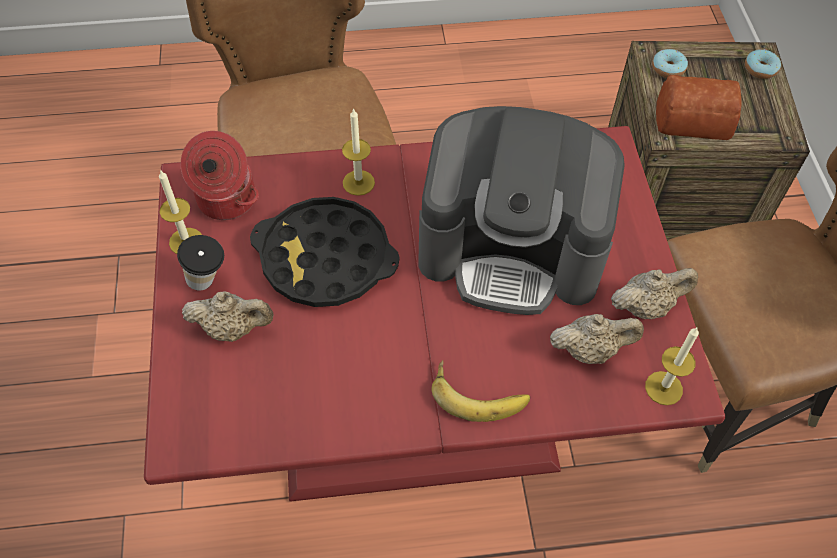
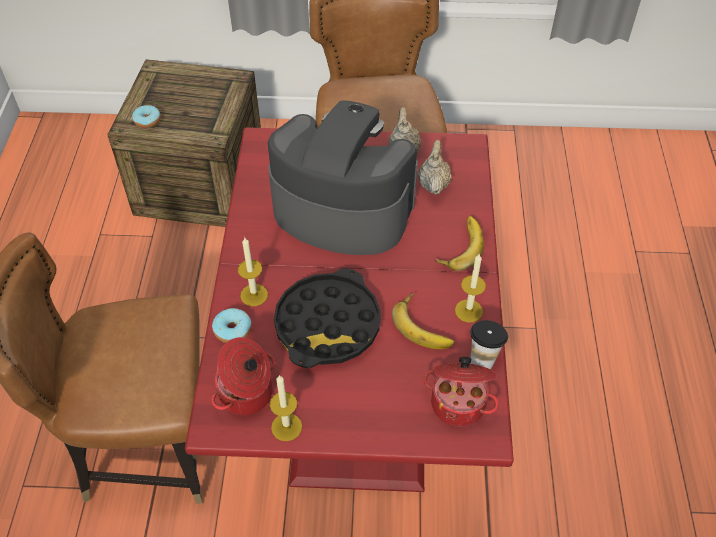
camera: 80 degrees left, 5 degrees down
(209, 282) = (335, 410): cup -> cup (483, 357)
(224, 410) = (458, 402): none -> cooking pot
(233, 328) = (384, 393): beige teapot -> none
(337, 362) = (425, 325): none -> banana
(512, 248) = (342, 209): coffee machine -> coffee machine turned 90 degrees counterclockwise
(663, 388) = (465, 155): candle -> candle (468, 311)
(691, 118) = (202, 120): bread -> none
(760, 69) = (169, 73): donut -> donut (232, 330)

